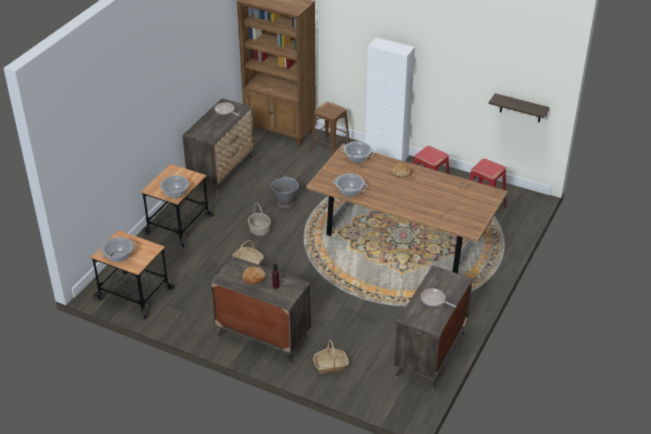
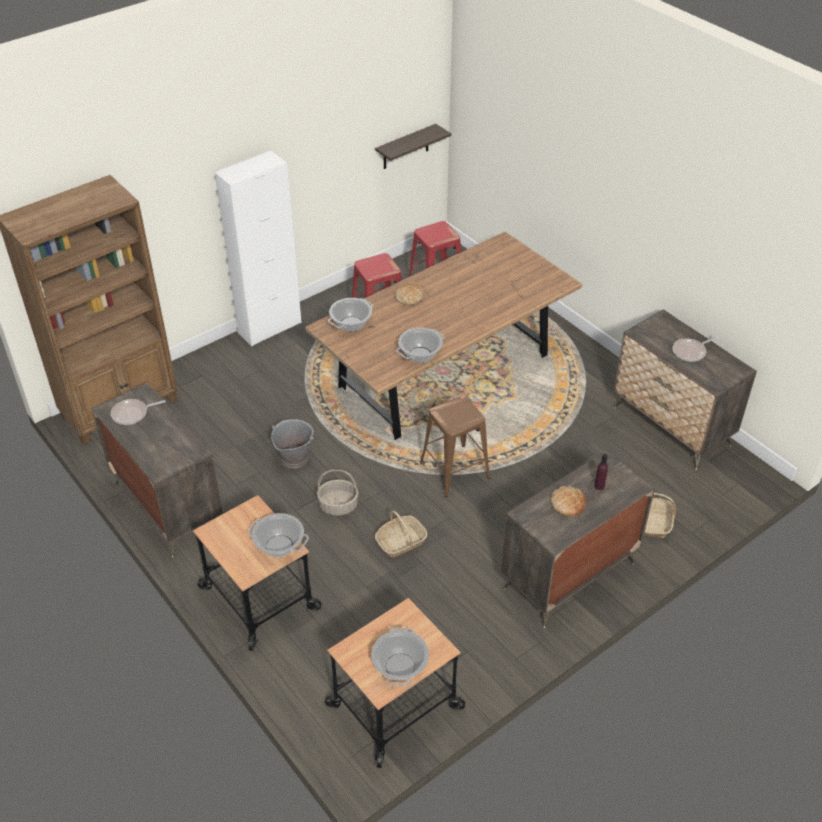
camera: 65 degrees left, 5 degrees up
(329, 149) = (209, 374): brown stool -> brown stool (455, 471)

